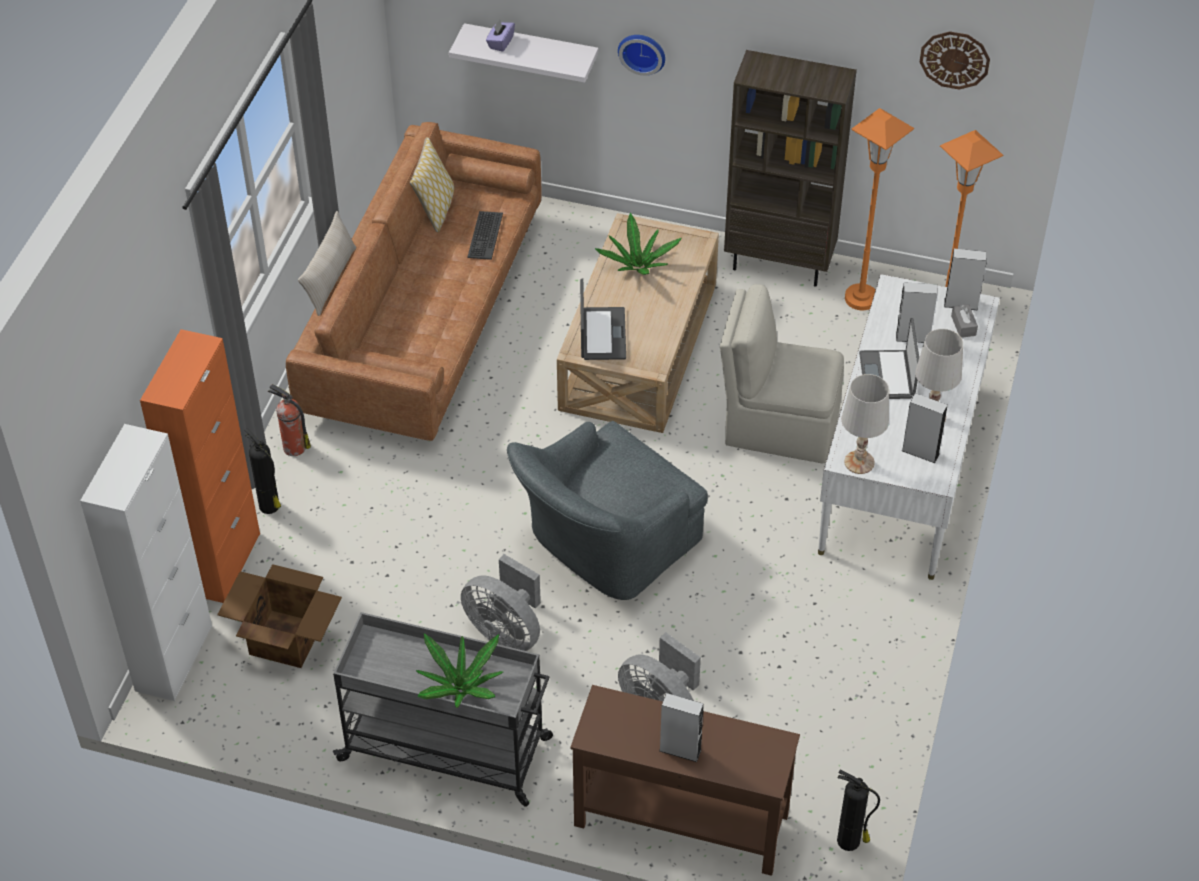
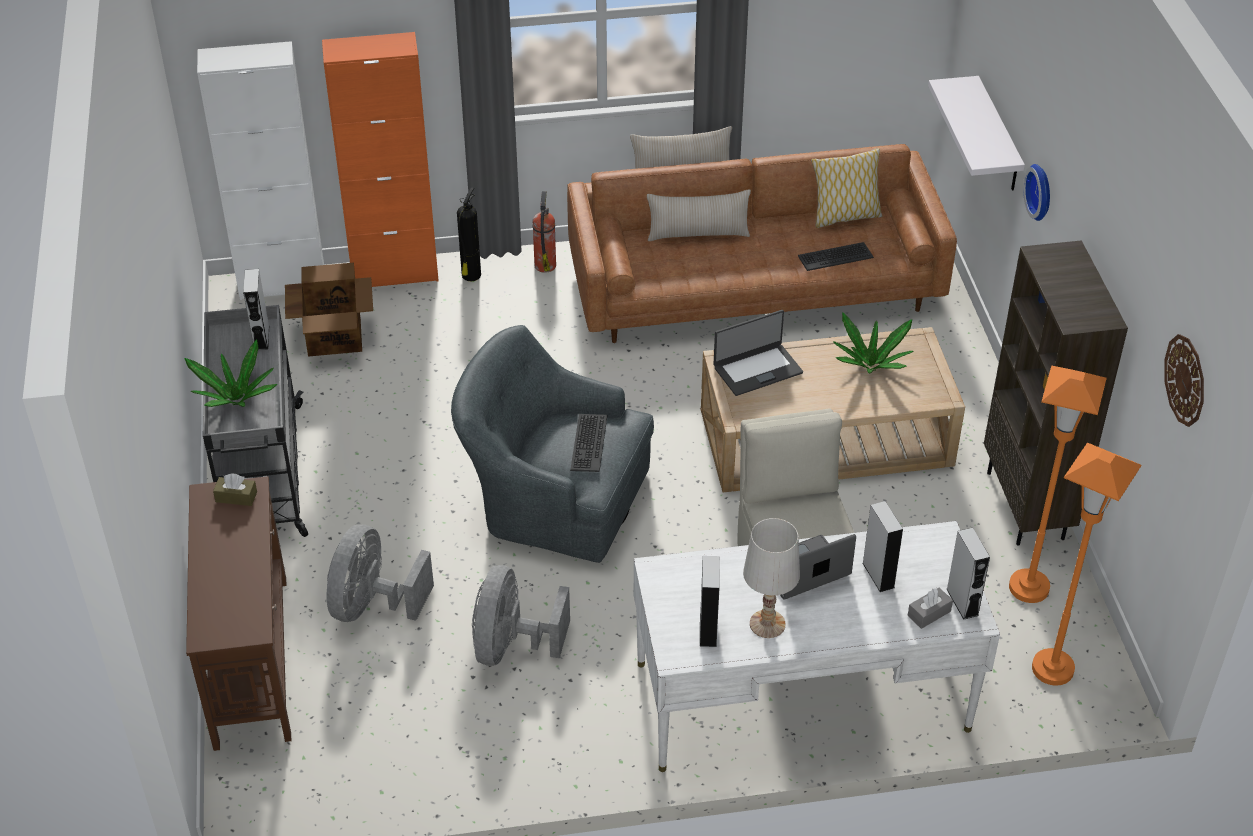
camera: 65 degrees right, 5 degrees down
(391, 309) = (698, 234): none -> beige pillow
(500, 43) = (971, 104): purple tissue box -> none
(506, 631) = (413, 467): grey fan -> grey fan (511, 646)
(607, 715) = (236, 497): none -> brown tissue box
(628, 470) = (588, 443): none -> keyboard
(680, 750) = (215, 560): grey speaker -> grey speaker (261, 337)
(850, 841) = (279, 802): fire extinguisher -> none
(859, 462) = (661, 583): white table lamp -> none

